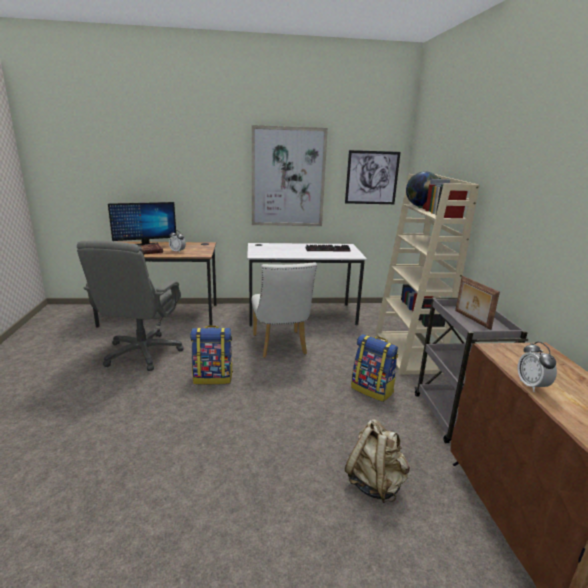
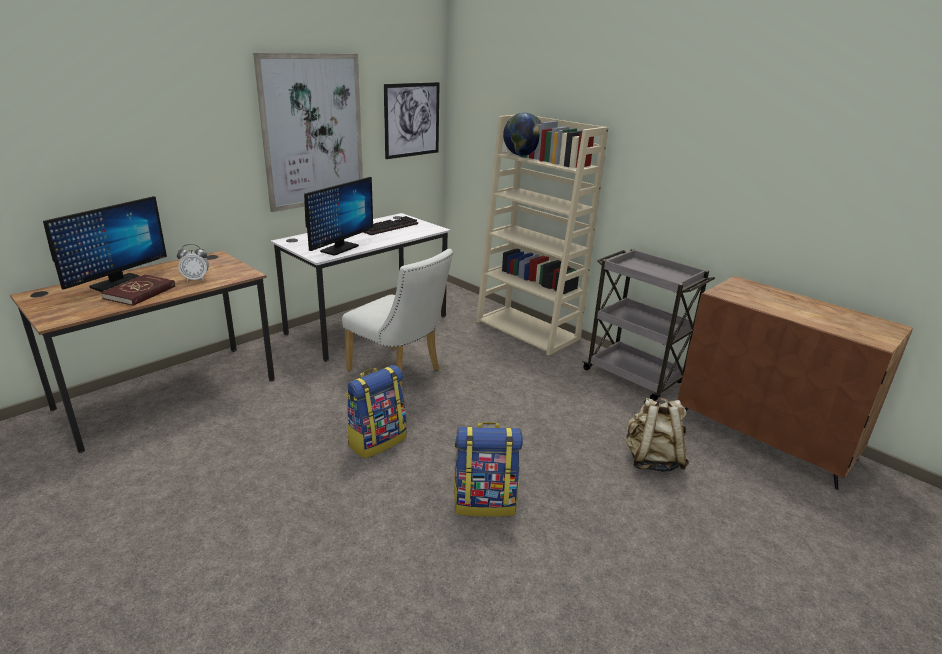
camera: 40 degrees left, 5 degrees up
(142, 353) = (231, 454): grey office chair -> none
(274, 254) = (339, 248): none -> monitor
(372, 390) = (547, 380): backpack -> backpack (485, 502)
(471, 319) = (651, 272): picture frame -> none
(531, 385) = (782, 313): alarm clock -> none

